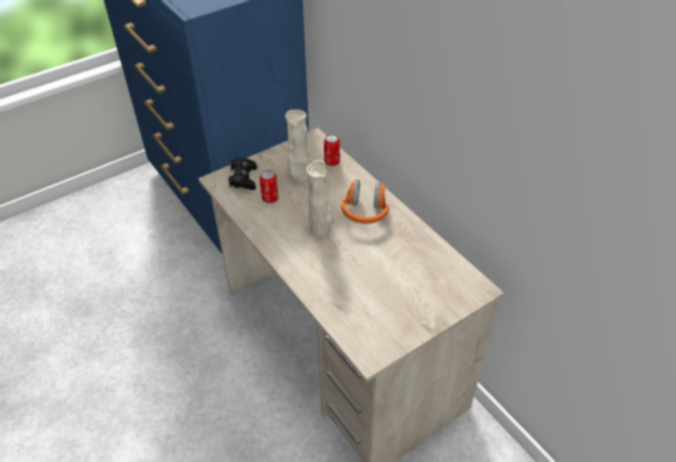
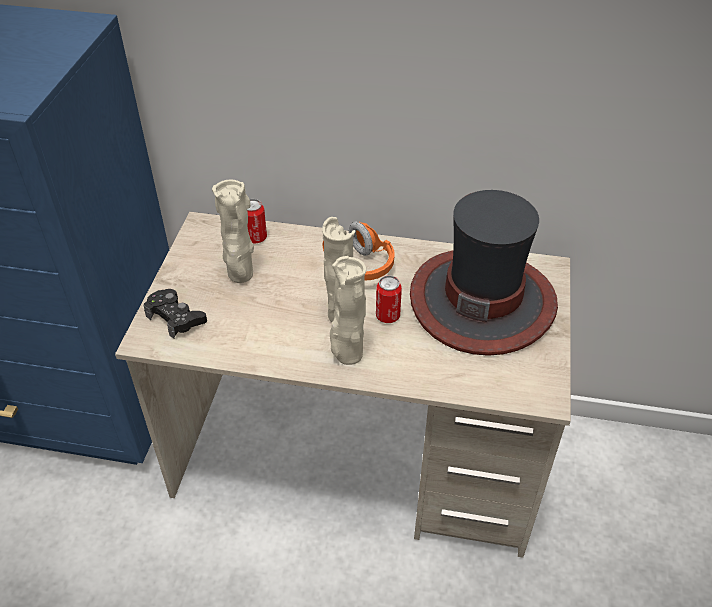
camera: 45 degrees left, 0 degrees up
(270, 198) = (238, 318): can -> can (387, 316)
(296, 254) = (347, 355): none -> beige vase
(409, 278) = (482, 300): none -> hat

